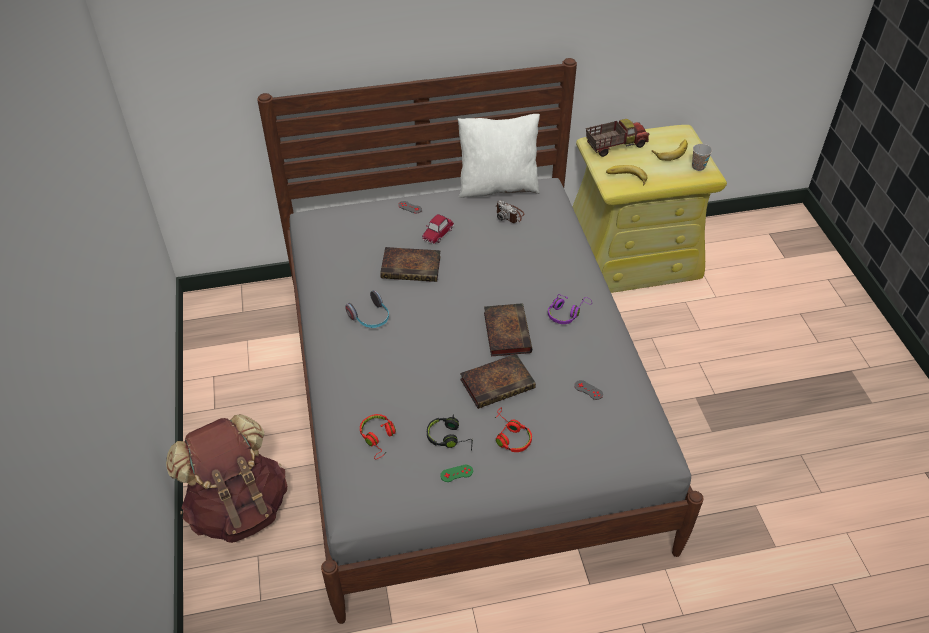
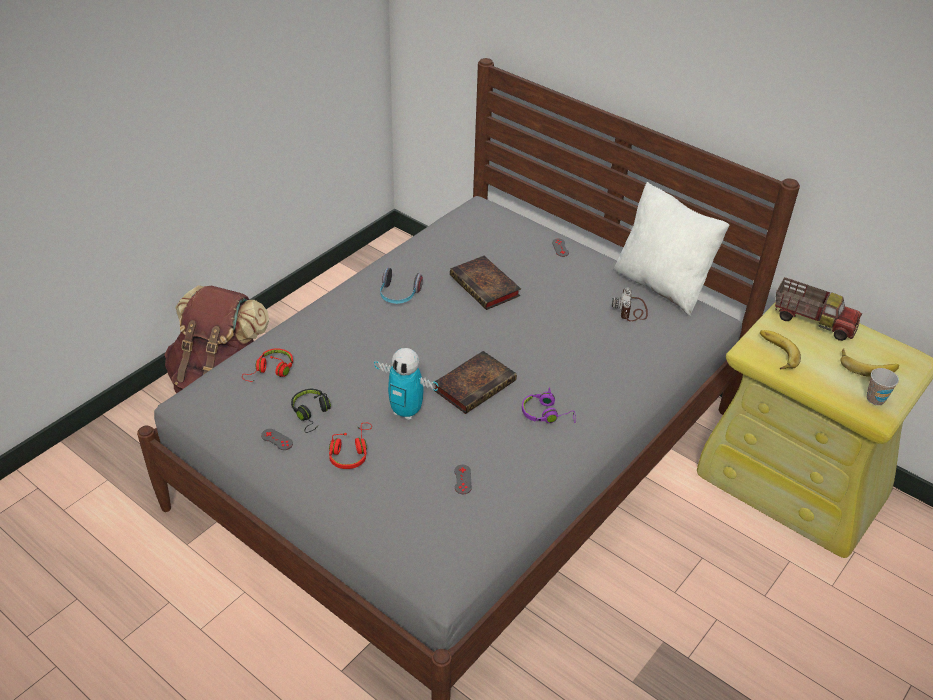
camera: 50 degrees right, 5 degrees down
(437, 233) = (547, 279): toy car -> none
(456, 473) = (277, 439): green game controller -> grey game controller
(498, 383) = (406, 412): book -> toy robot

